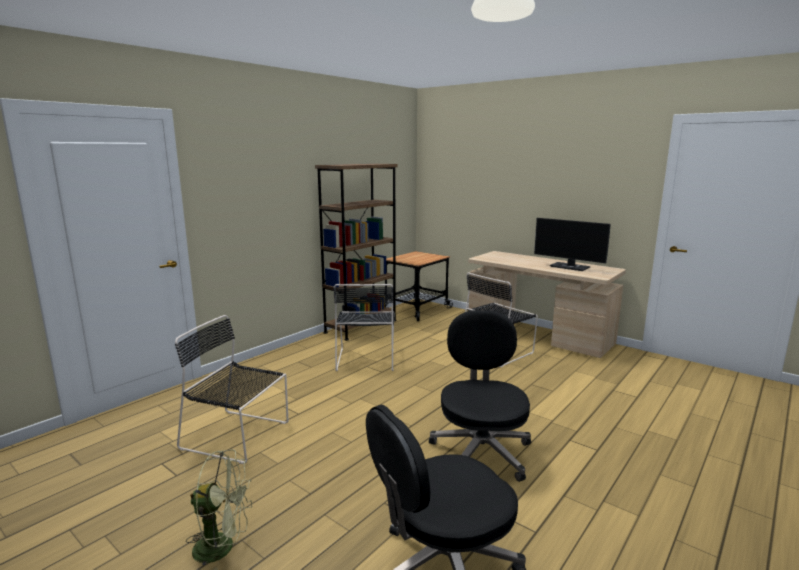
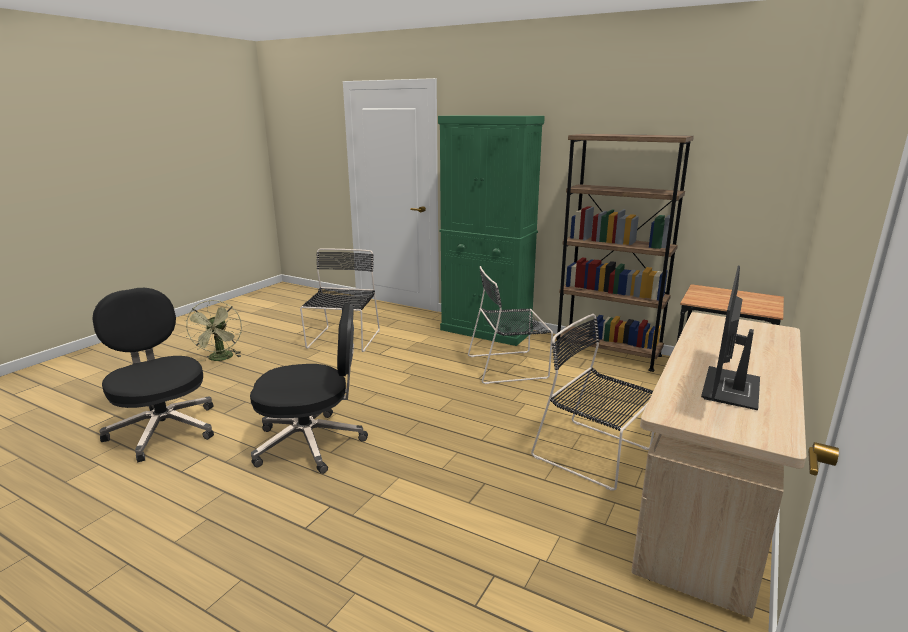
camera: 80 degrees right, 5 degrees up
(282, 359) = (486, 331): none -> green cabinet

